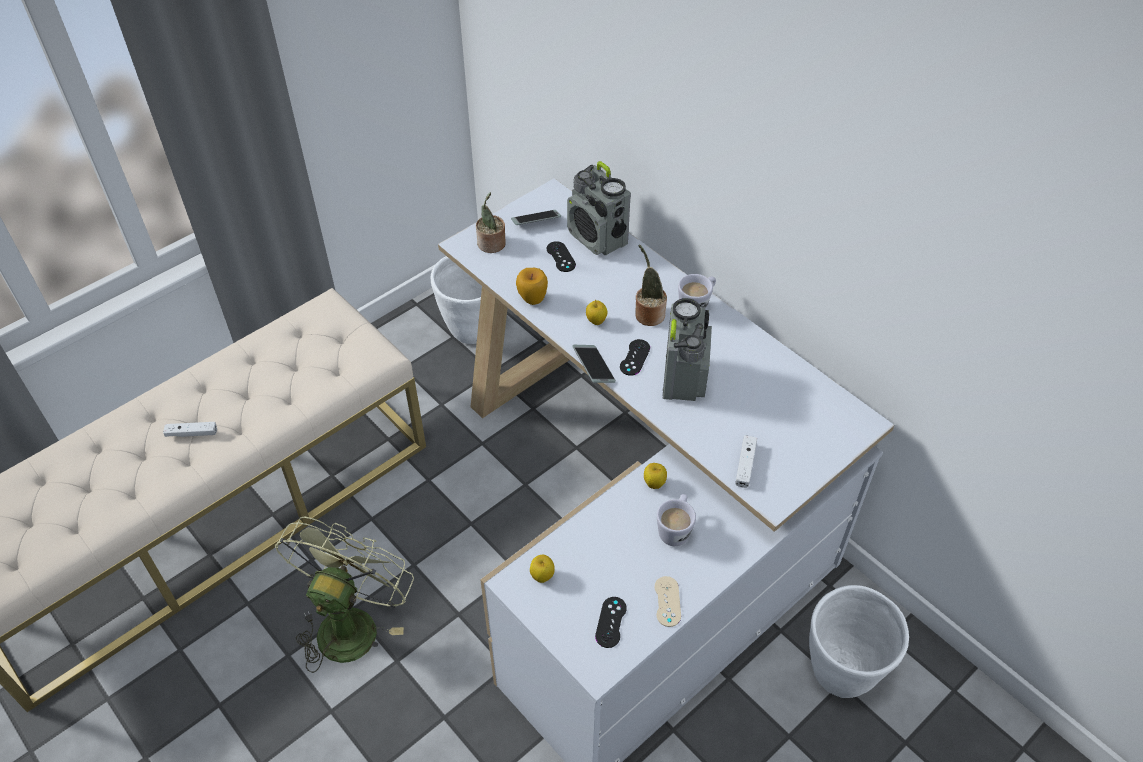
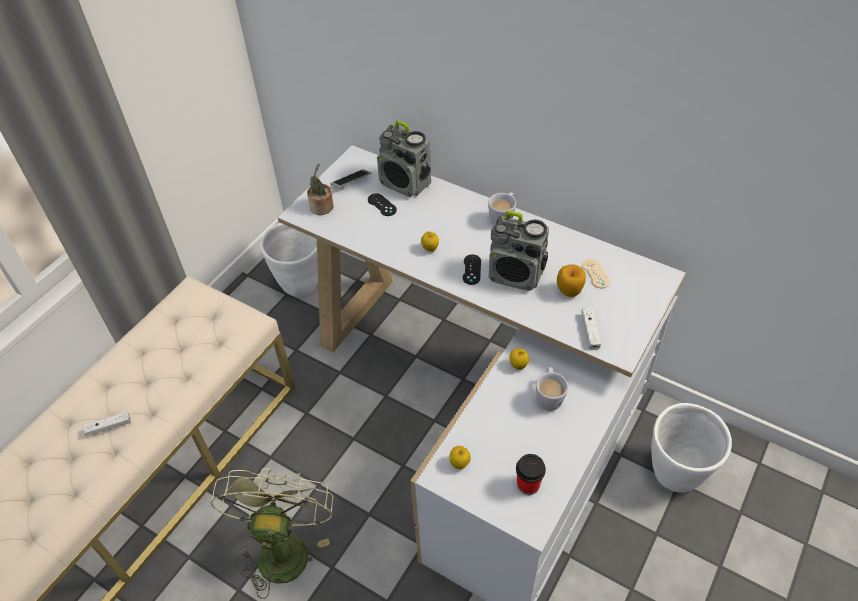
camera: 15 degrees left, 0 degrees up
(532, 299) = (372, 243): apple -> apple (569, 292)
(593, 367) = (442, 285): phone -> none
(611, 622) = (528, 485): black game controller -> cup
(648, 314) = (468, 233): potted plant -> none
(667, 601) = (565, 455): beige game controller -> beige game controller (595, 273)
(684, 377) = (516, 276): radio -> radio turned 120 degrees clockwise

